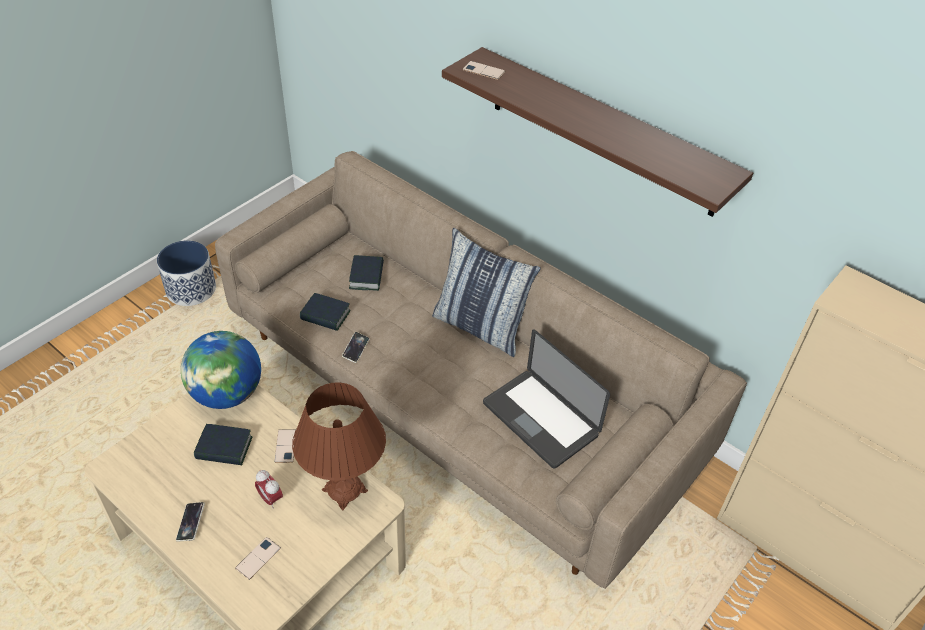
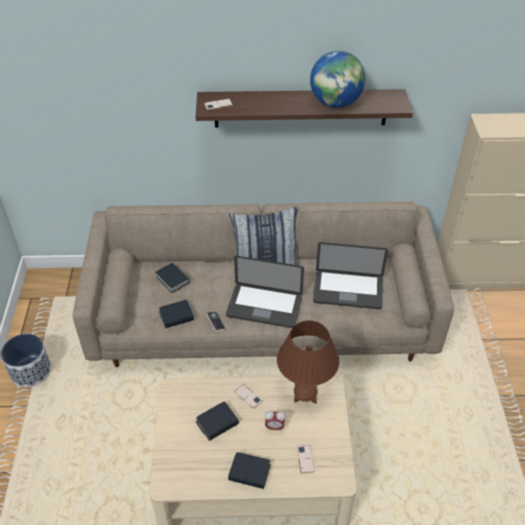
camera: 40 degrees left, 0 degrees up
(191, 523) = (249, 473): phone -> book
(227, 394) = (181, 395): globe -> globe (335, 103)
(424, 369) = (264, 306): none -> laptop

